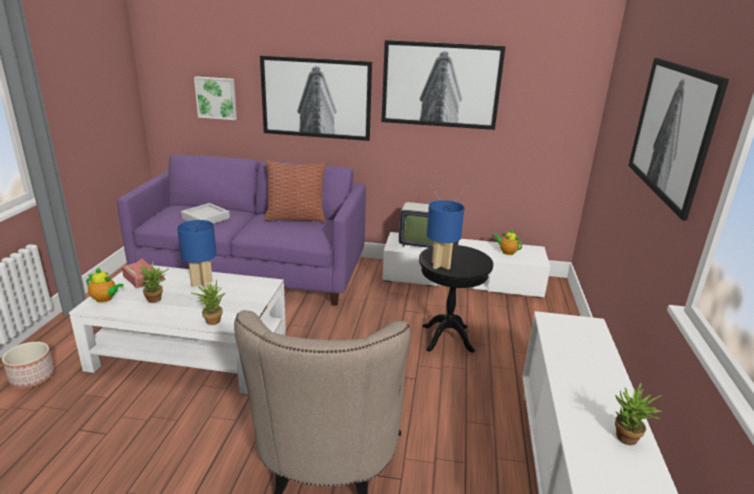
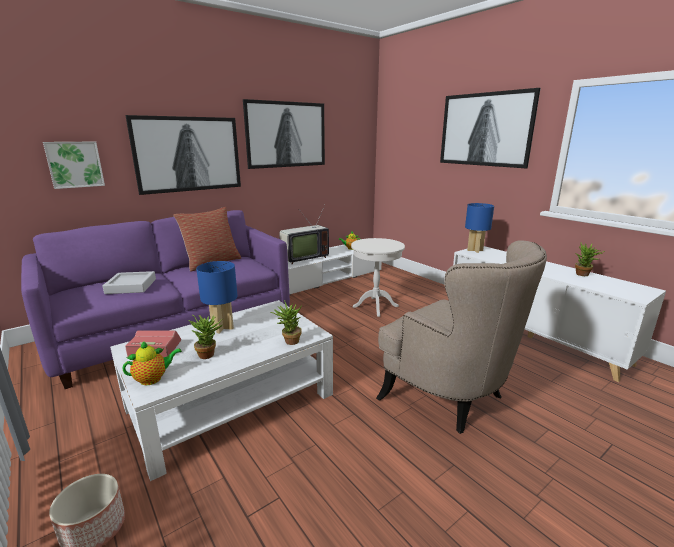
camera: 45 degrees left, 5 degrees down
(441, 265) = (379, 248): blue table lamp -> blue table lamp (475, 250)
(447, 338) = (375, 306): black side table -> white side table

